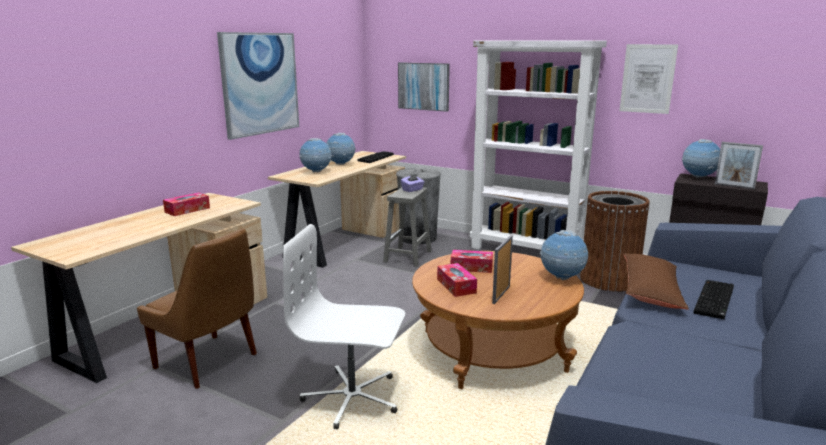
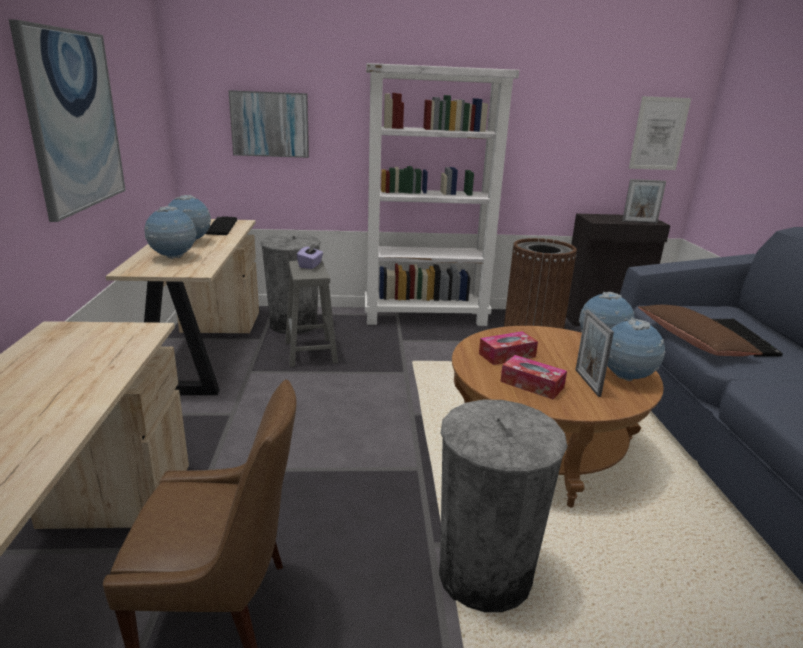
camera: 35 degrees left, 5 degrees up
(187, 210) = (61, 363): tissue box -> none
(352, 398) = (484, 574): white office chair -> grey trash can
(647, 78) = (546, 115): picture -> picture (658, 134)
(699, 177) = (598, 216): globe -> globe (626, 378)

